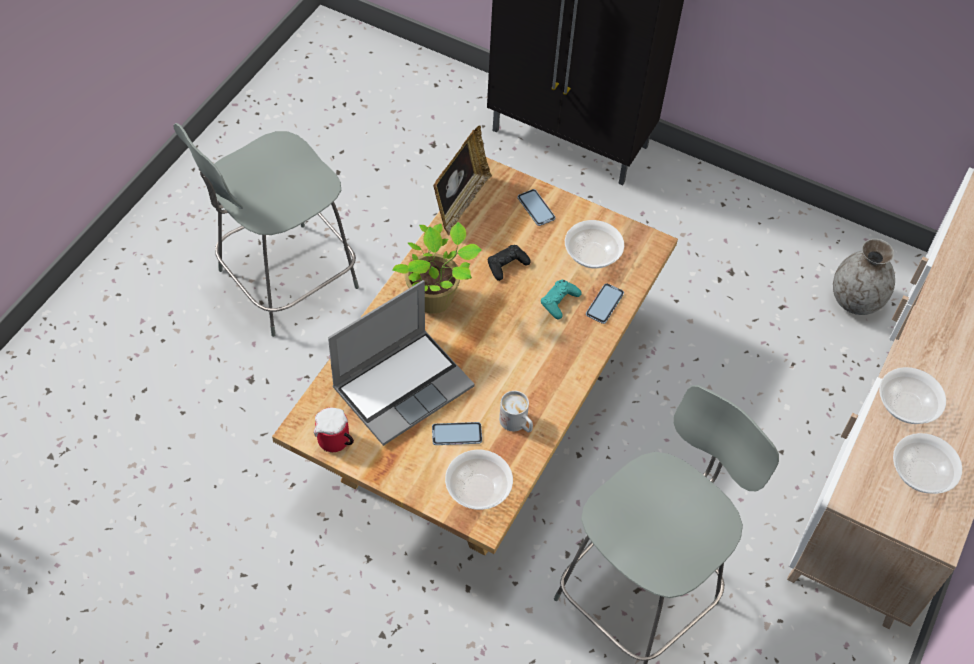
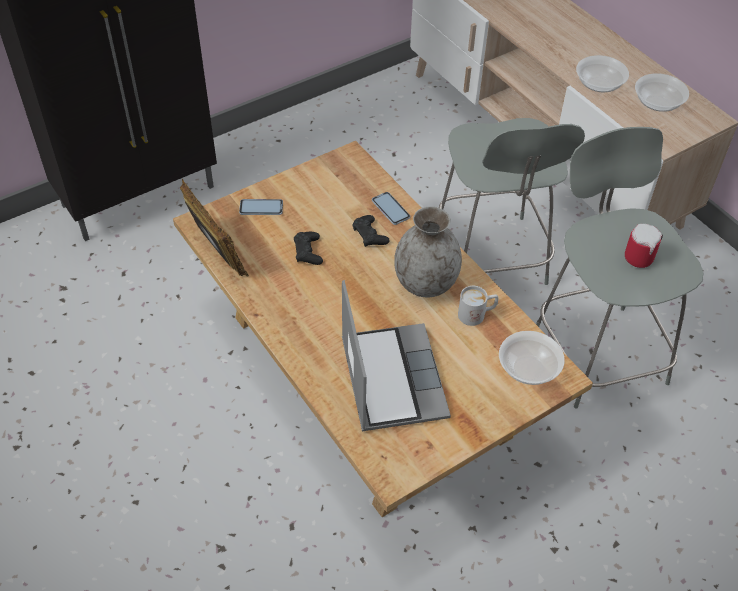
camera: 60 degrees left, 5 degrees down
(283, 281) = (125, 472): grey stool -> grey stool (491, 259)
(336, 443) = (424, 455): mug -> mug (642, 257)
(436, 299) = (310, 315): potted plant -> none
(457, 434) = (464, 360): phone -> none
(559, 302) = (370, 235): turquoise game controller -> black game controller
(592, 254) = (336, 195): bowl -> none
(855, 300) = (414, 116): grey vase -> grey vase (425, 283)

